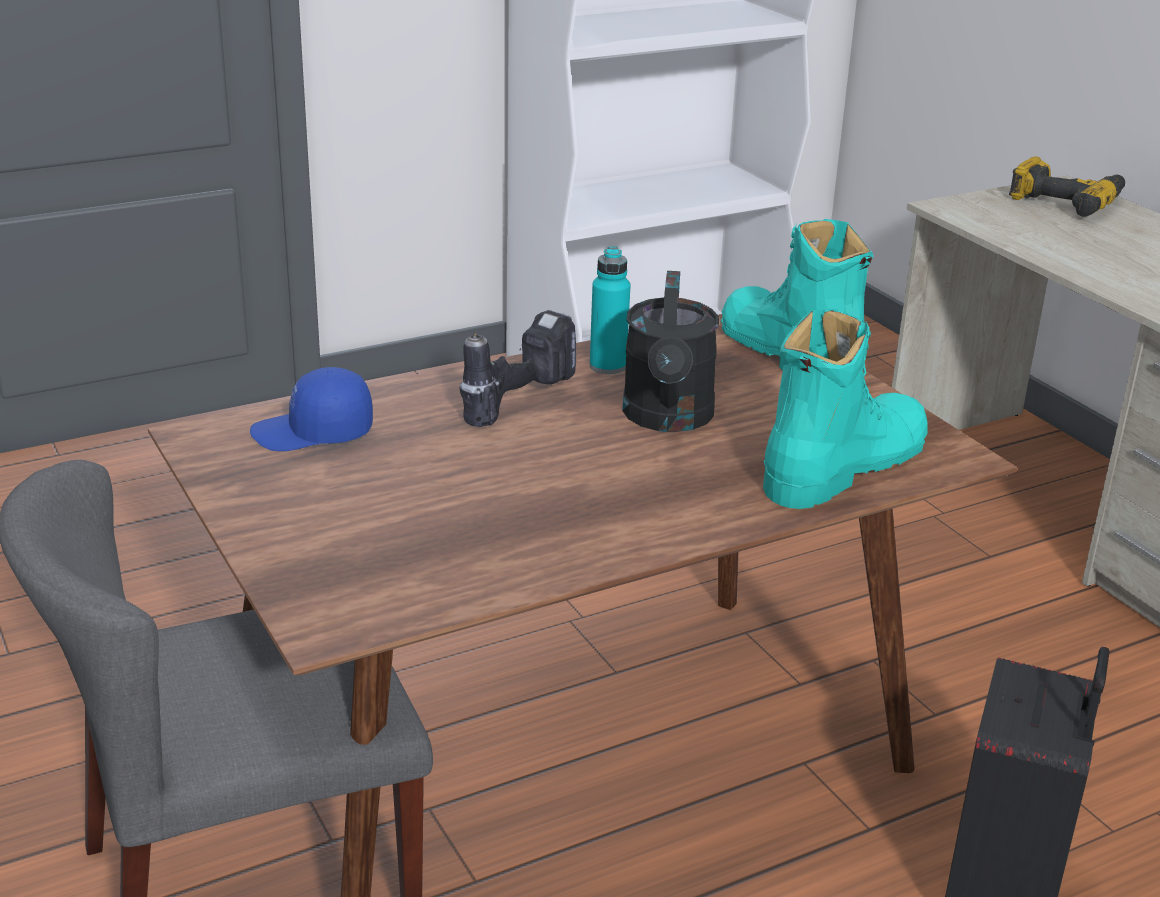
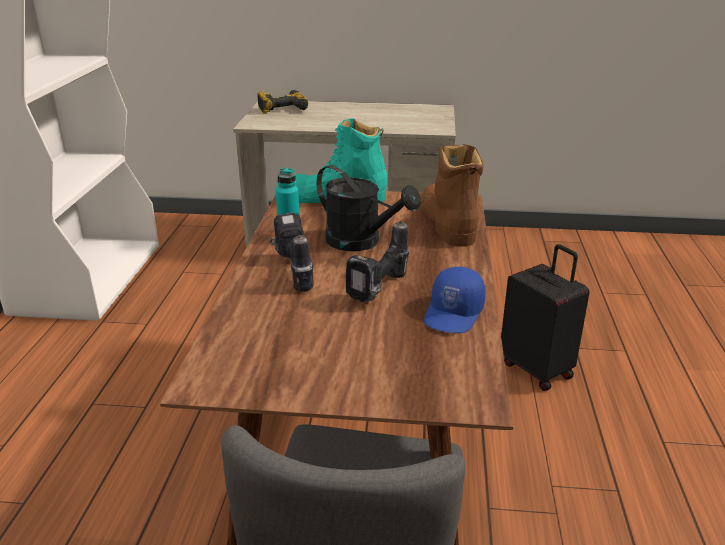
camera: 55 degrees left, 0 degrees up
(313, 433) = (251, 342): blue cap -> blue cap (454, 314)
(541, 476) = (381, 290): none -> power drill
(843, 466) = (447, 223): turquoise boot -> brown boot

